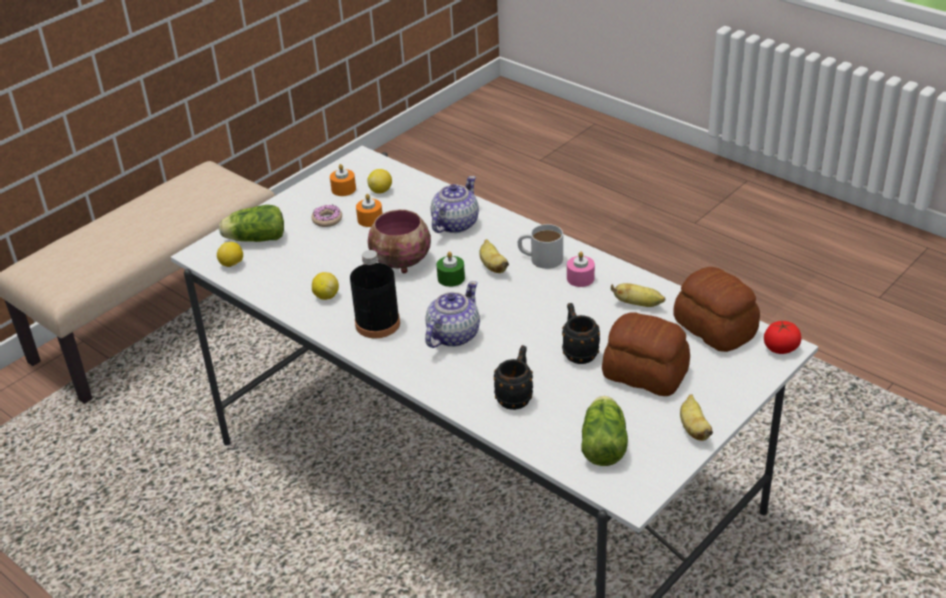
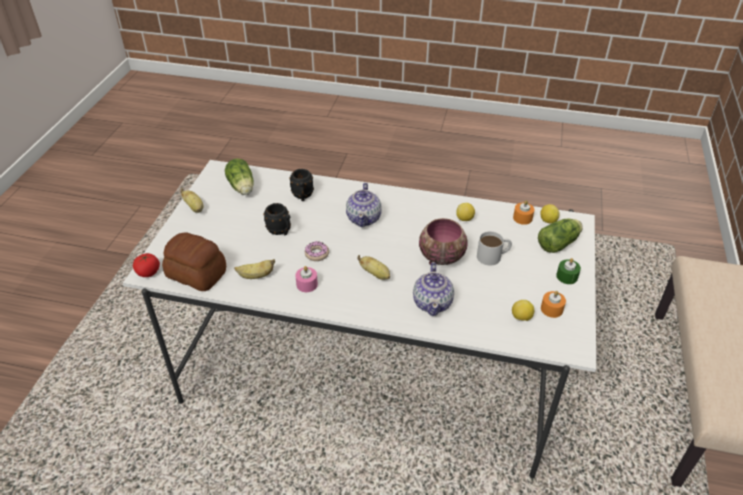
camera: 150 degrees right, 5 degrees up
(327, 220) = (530, 275): donut -> donut (317, 254)
(370, 219) = (499, 286): orange candle -> orange candle (522, 218)
(377, 324) = (415, 212): black bottle -> none
(451, 278) = (397, 256): green candle -> green candle (567, 276)
(540, 258) = (346, 292): white mug -> white mug (493, 256)
(645, 374) = (233, 229): bread -> none

